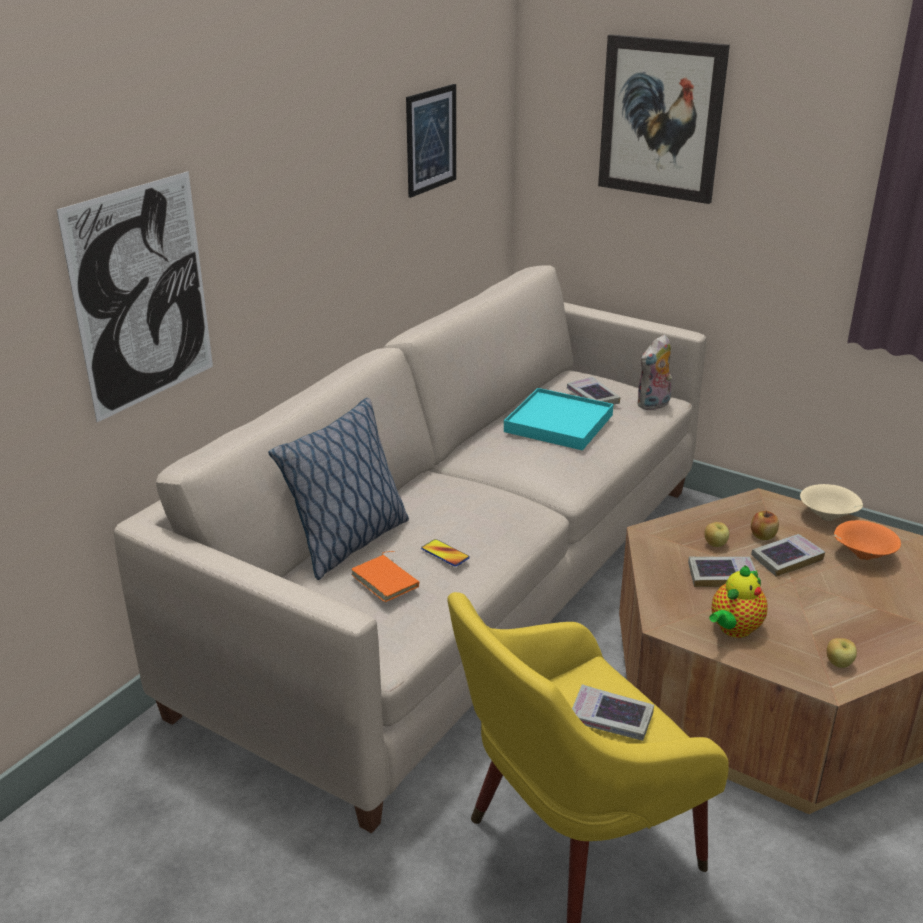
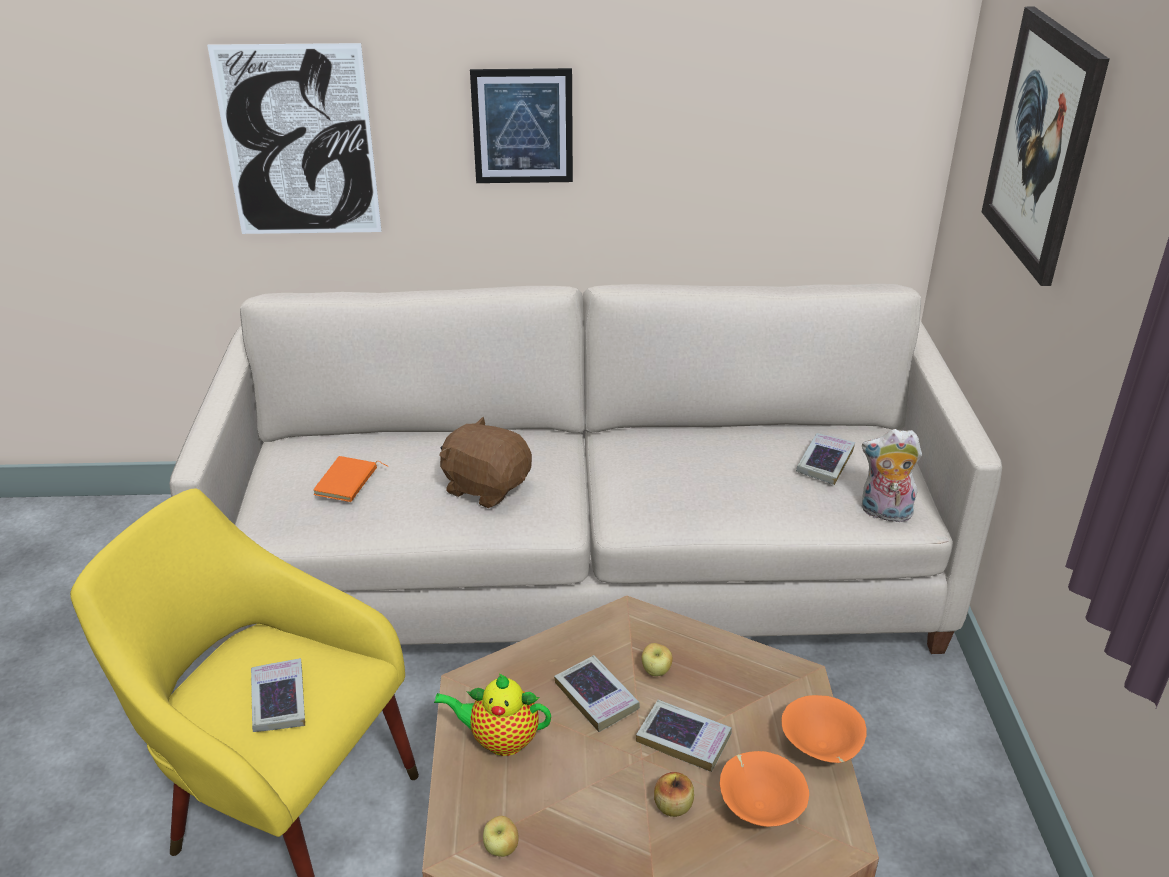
camera: 55 degrees right, 5 degrees up
(348, 543) = (391, 441): pillow -> none
(431, 140) = (763, 86): picture -> picture (522, 126)
(445, 553) = (413, 494): phone -> none
(474, 519) = (486, 487): none -> brown plush toy
(559, 423) = (728, 463): turquoise tray -> none
(763, 536) = (715, 704): apple -> apple (673, 806)
(828, 518) = (820, 749): beige bowl -> orange bowl

